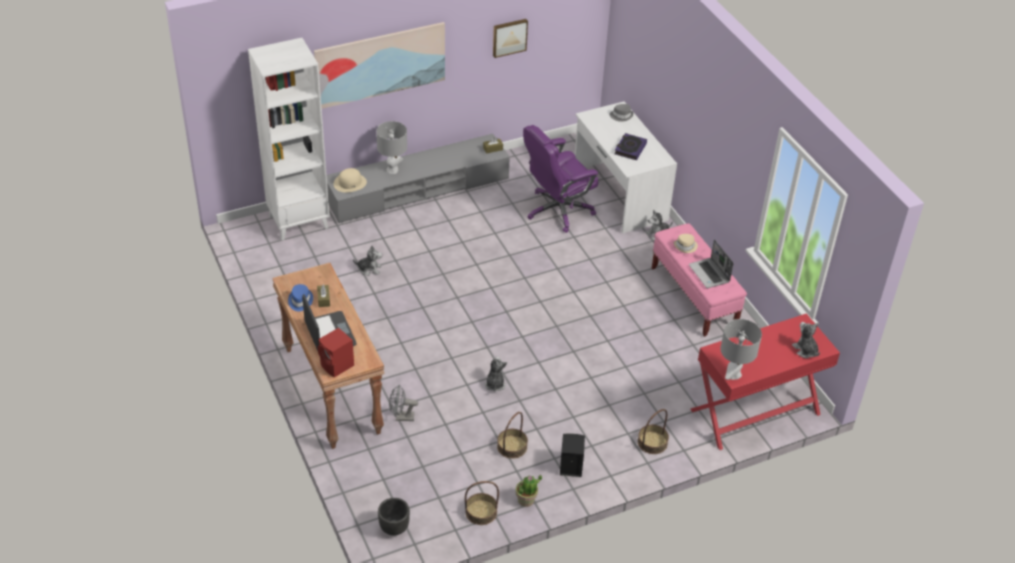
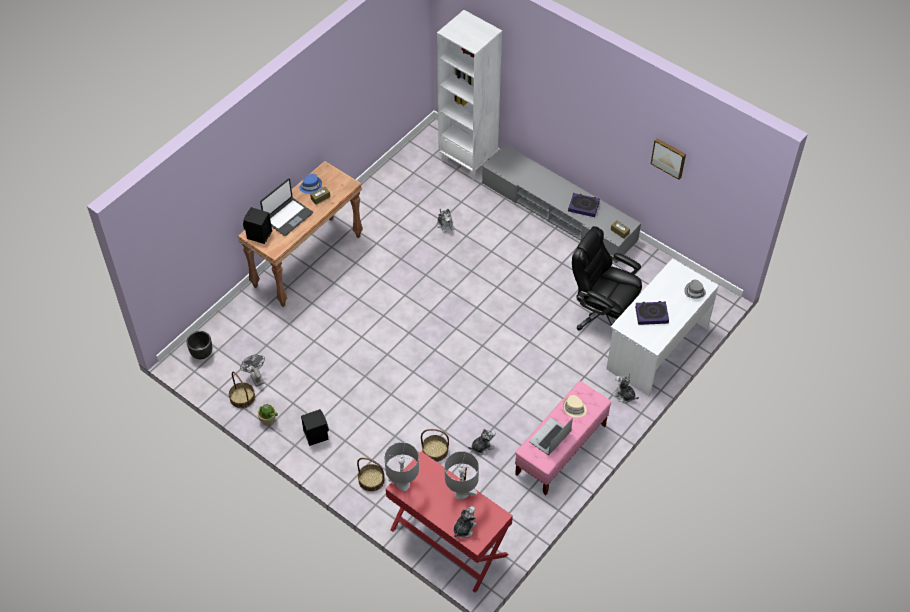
camera: 65 degrees right, 10 degrees up
(337, 366) = (258, 235): red speaker -> black speaker
(350, 183) = (508, 163): beige hat -> none
(380, 64) = (561, 96): picture -> none
(392, 170) = (543, 181): grey table lamp -> grey table lamp (461, 494)
(401, 417) = (305, 312): grey fan -> grey fan (256, 377)
(445, 158) = (583, 206): none -> book
(495, 384) = (372, 353): plush toy -> plush toy (482, 447)
(512, 447) = (315, 390): basket -> basket (435, 450)
(558, 210) = (602, 313): purple office chair -> black office chair

